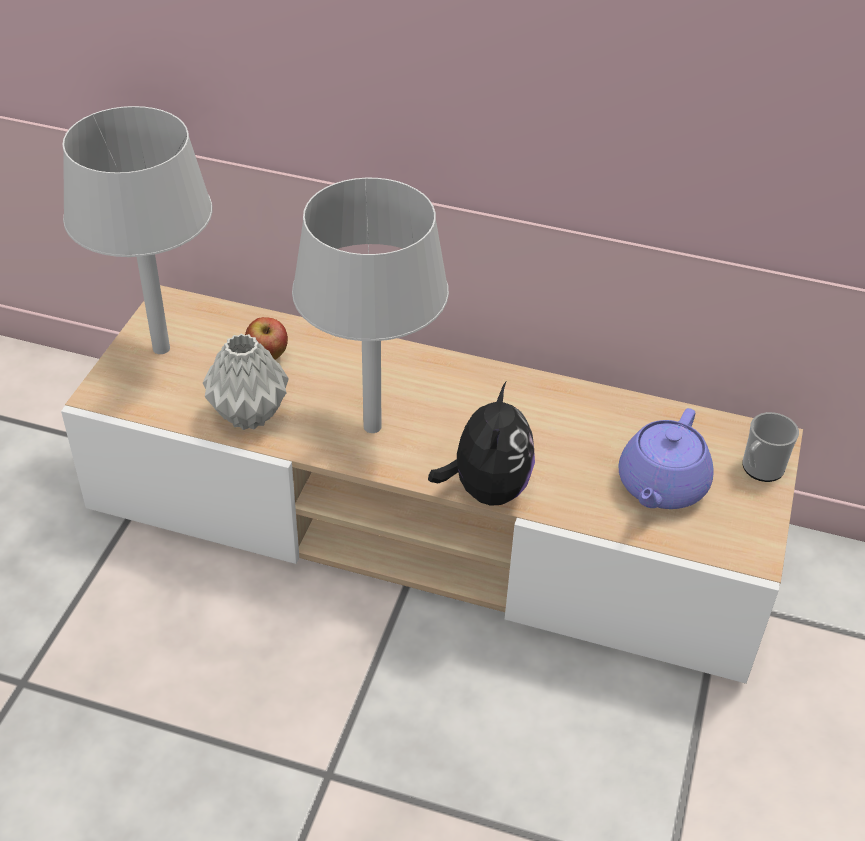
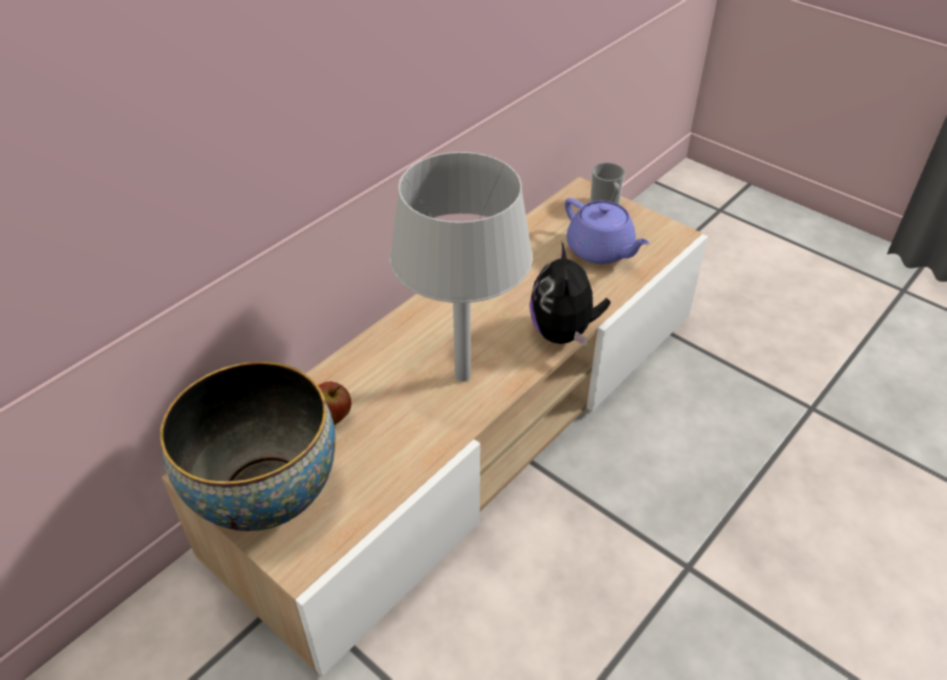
camera: 65 degrees left, 0 degrees up
(161, 349) = (266, 495): grey table lamp -> bowl
(247, 415) = (401, 453): grey vase -> none
(486, 489) = (563, 333): plush toy -> plush toy turned 120 degrees counterclockwise

